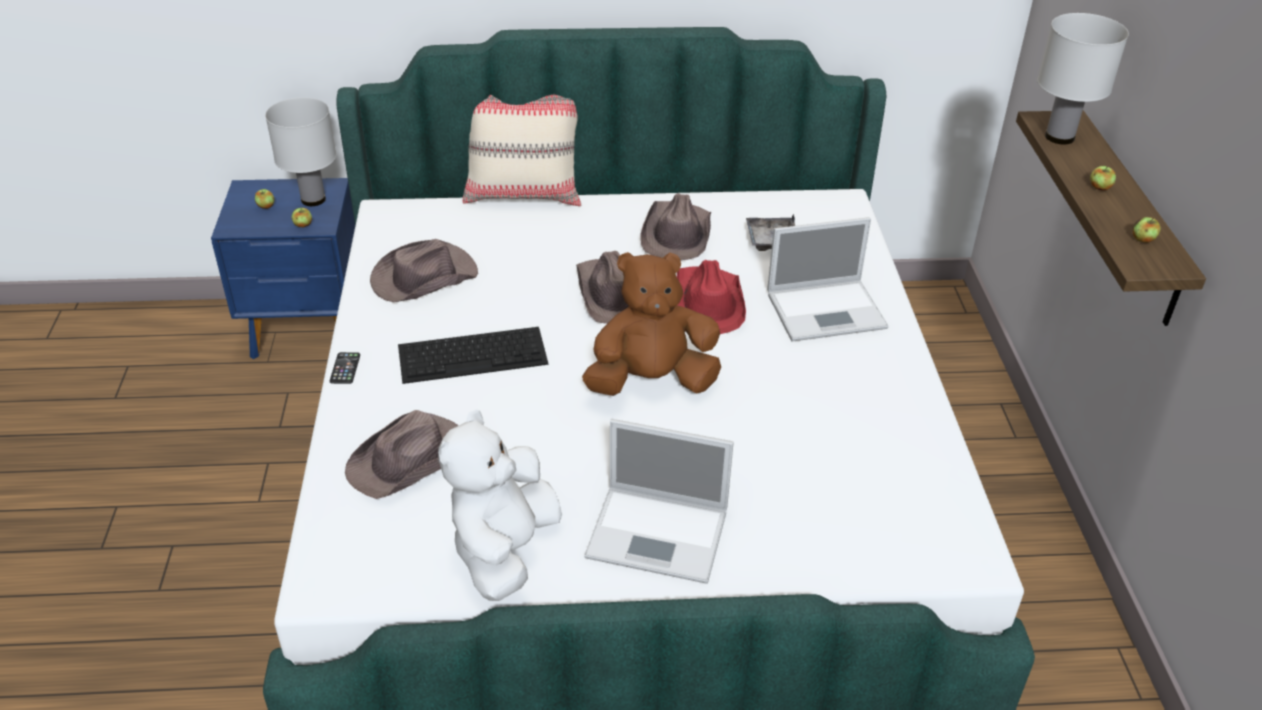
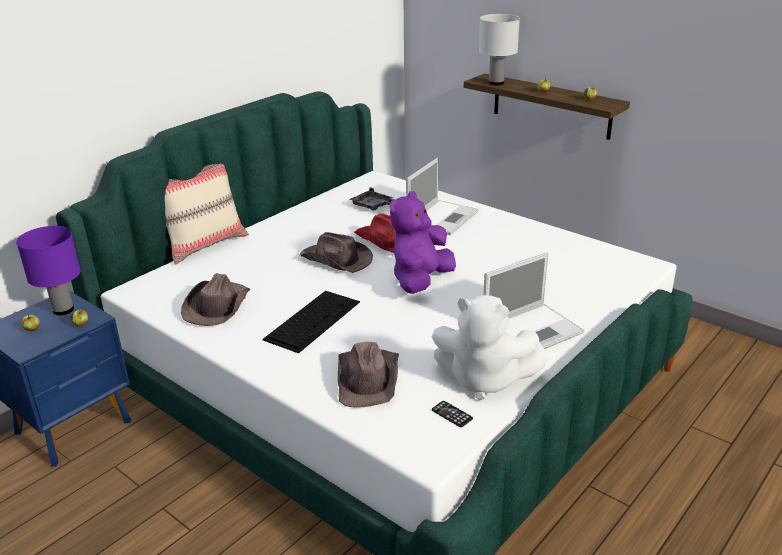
camera: 45 degrees left, 10 degrees down
(313, 200) = (63, 310): white table lamp -> purple table lamp
(345, 368) = (251, 367): phone -> phone (452, 414)
(504, 550) = (484, 380): white plush toy -> white plush toy turned 45 degrees counterclockwise
(651, 381) = (421, 281): brown plush toy -> purple plush toy
(676, 234) = (321, 223): brown hat -> none

